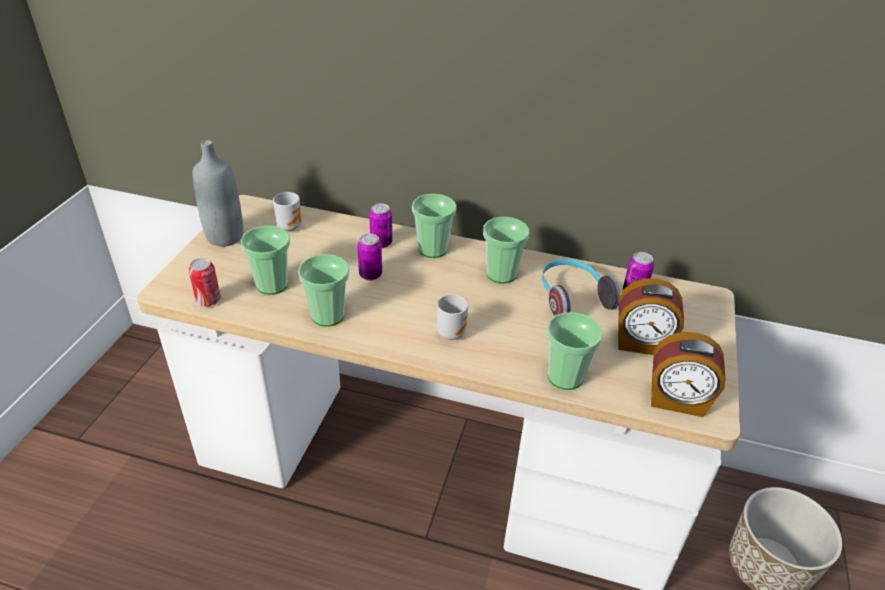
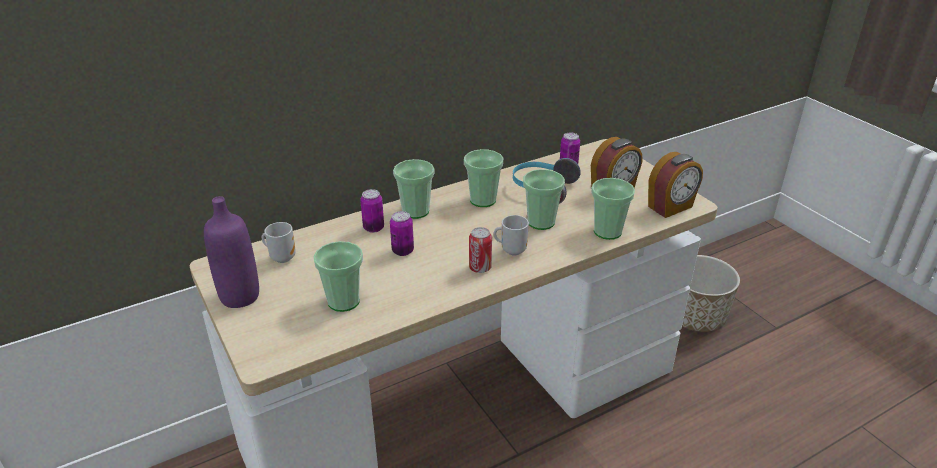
camera: 45 degrees left, 5 degrees down
(208, 301) = (313, 343): can -> can (480, 268)
(225, 237) = (240, 296): grey bottle -> purple bottle
(328, 315) = (420, 292): cup -> cup (541, 222)

